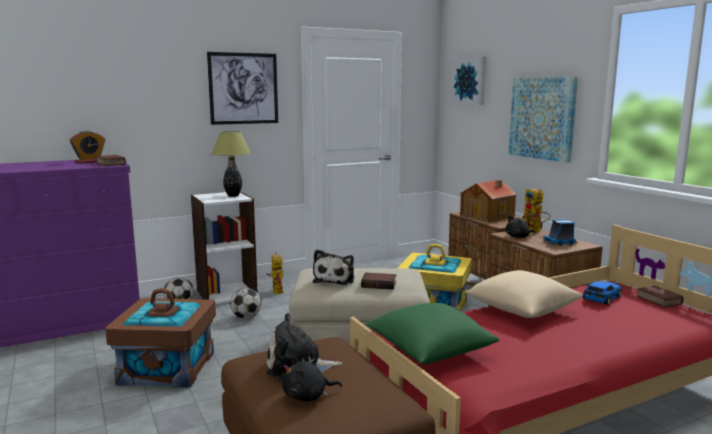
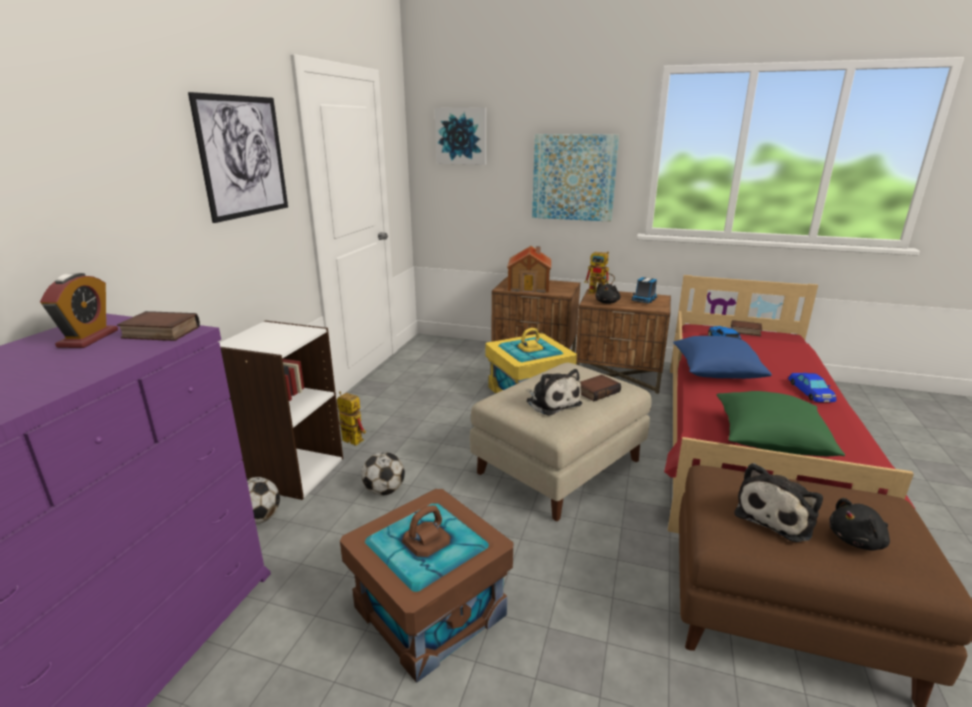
camera: 45 degrees left, 10 degrees up
(233, 196) = (285, 331): table lamp -> none
(308, 396) = (857, 540): black plush toy -> black plush toy turned 45 degrees clockwise
(521, 310) = (716, 372): beige pillow -> blue pillow
(574, 348) = (810, 391): none -> blue toy car

